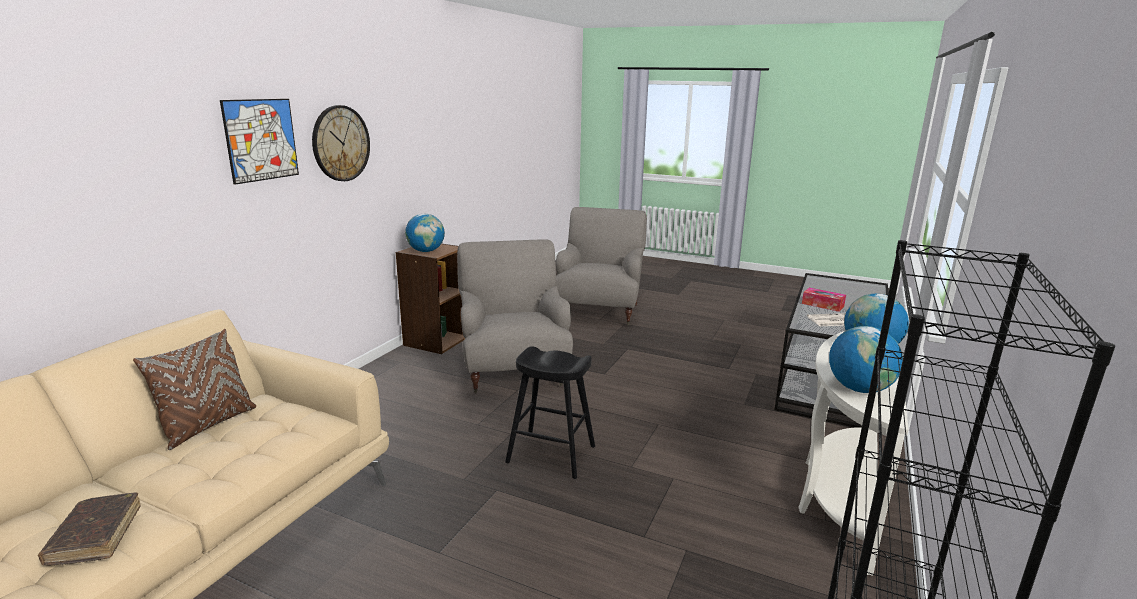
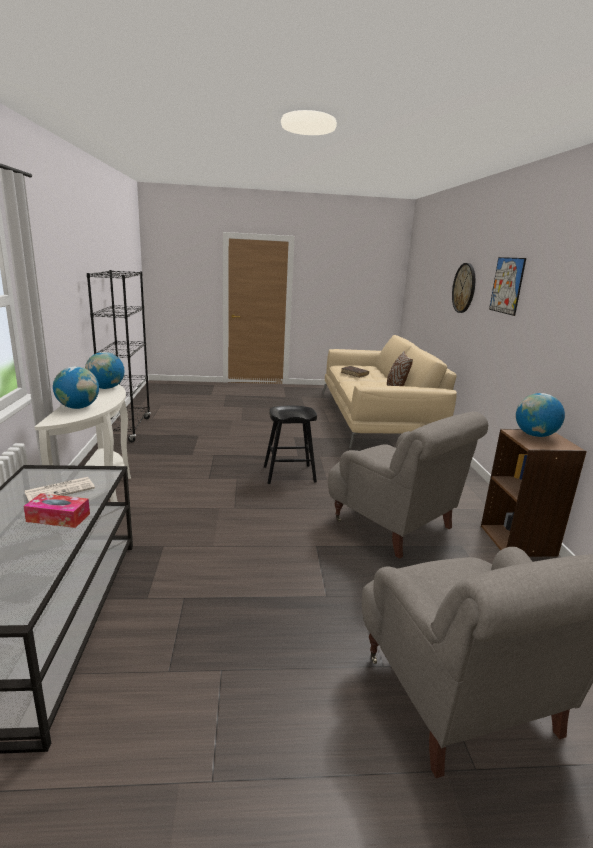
camera: 150 degrees right, 0 degrees up
(341, 143) = (545, 301): wall clock -> wall clock (464, 288)

